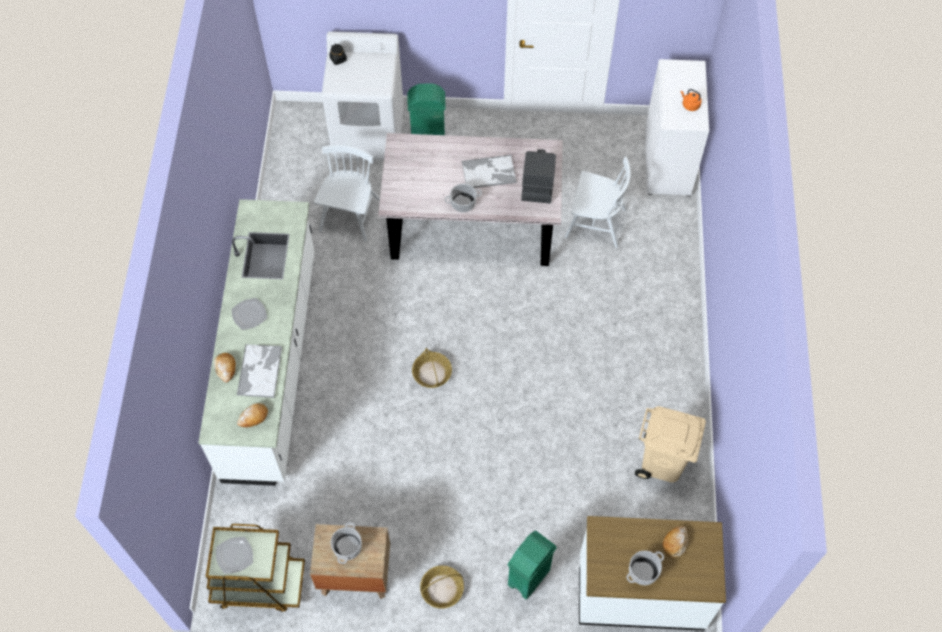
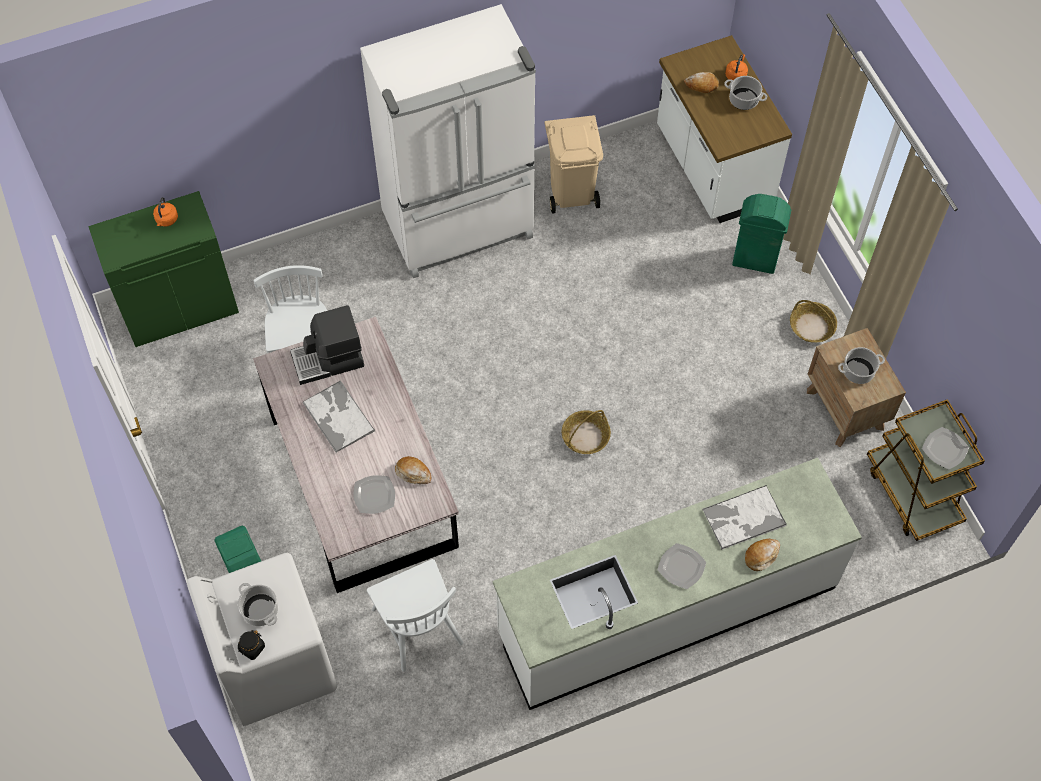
camera: 115 degrees left, 0 degrees up
(253, 417) = (800, 495): bread -> bread (413, 473)
(350, 215) = (417, 625): white chair -> white chair turned 105 degrees counterclockwise
(417, 172) = (374, 496): none -> plate
(463, 203) = (397, 426): cooking pot -> cooking pot (261, 610)
(662, 365) = (460, 227): none -> white fridge
(668, 162) = (180, 307): white cabinet -> green cabinet
(675, 579) = (736, 75): none -> orange kettle

